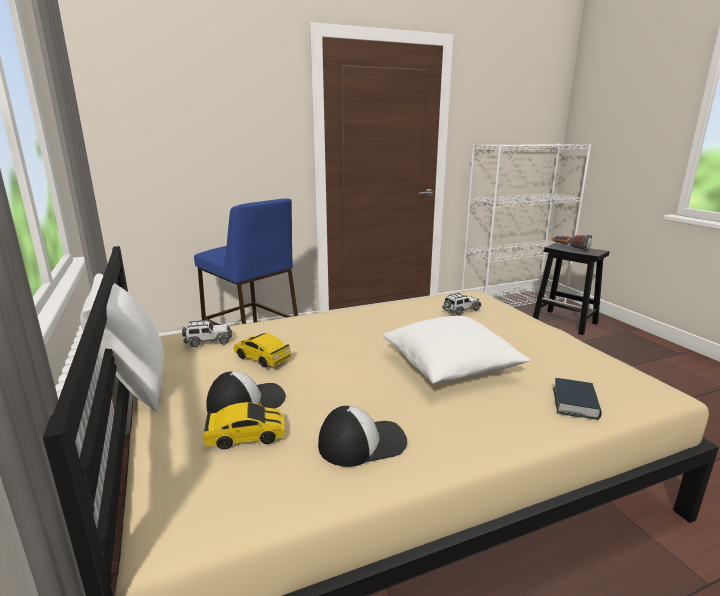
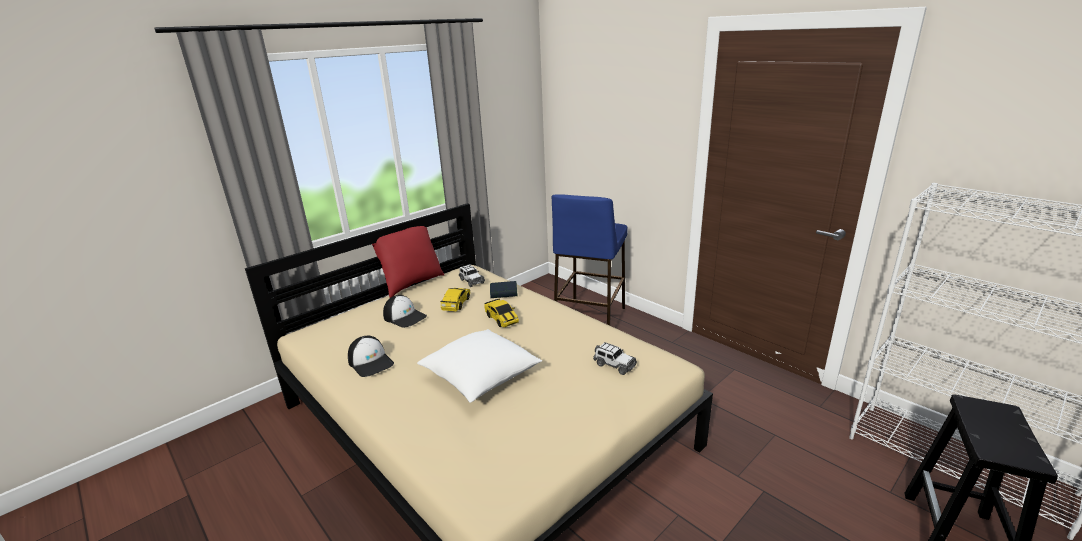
camera: 70 degrees right, 5 degrees up
(134, 387) = (411, 284): white pillow -> red pillow
(246, 436) = (371, 327): toy car -> toy car (501, 319)
(570, 249) = (983, 423): flashlight -> none
(575, 403) = (441, 446): book -> book (503, 293)

